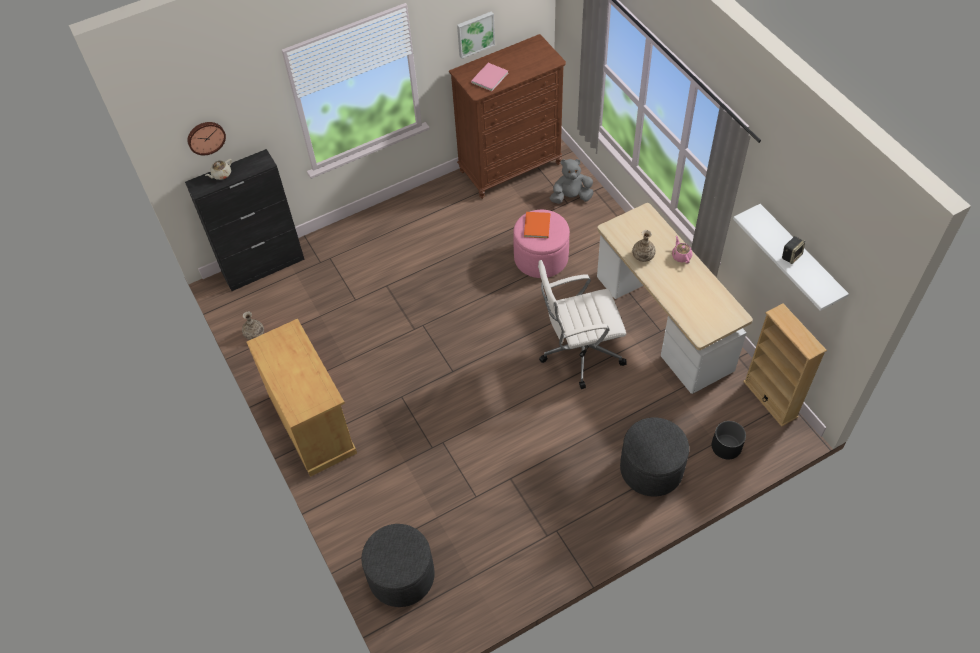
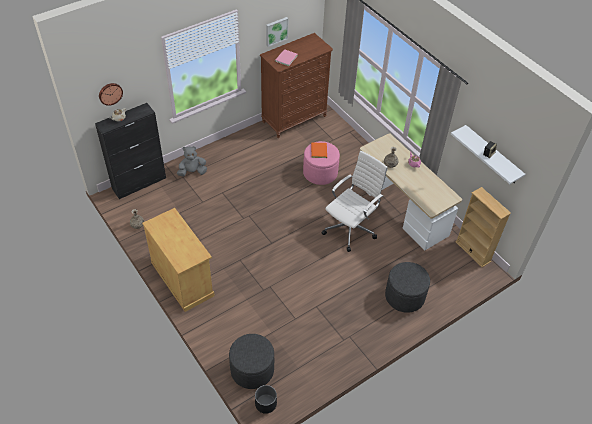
camera: 10 degrees left, 5 degrees down
(571, 197) = (335, 136): grey plush toy -> grey plush toy (192, 172)
(579, 352) = (351, 228): white office chair -> white office chair turned 150 degrees clockwise
(726, 447) = (449, 281): black planter -> black planter (265, 404)

